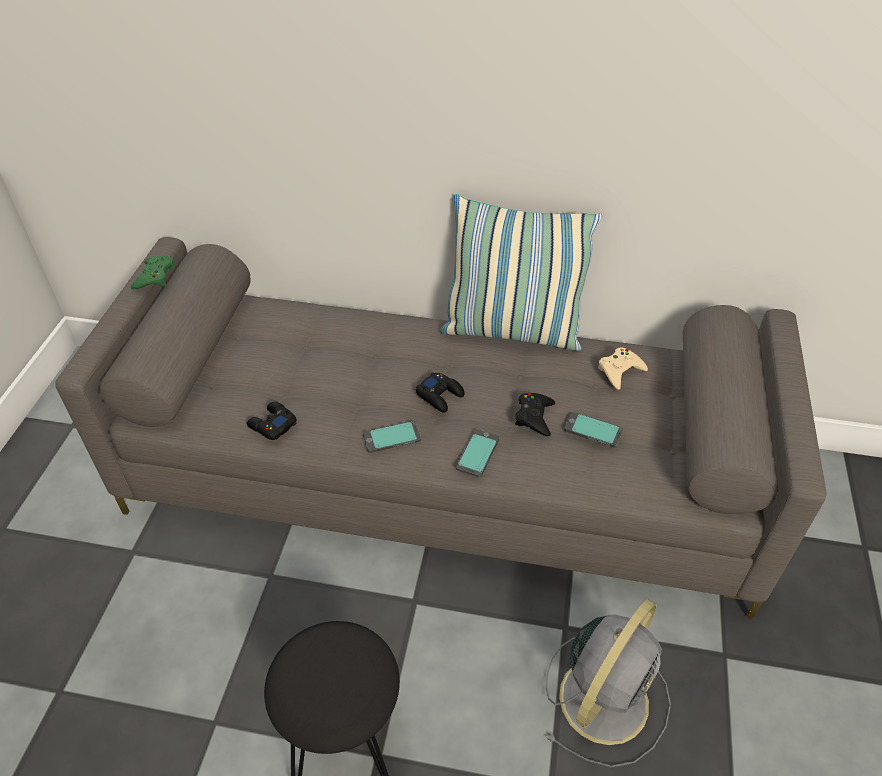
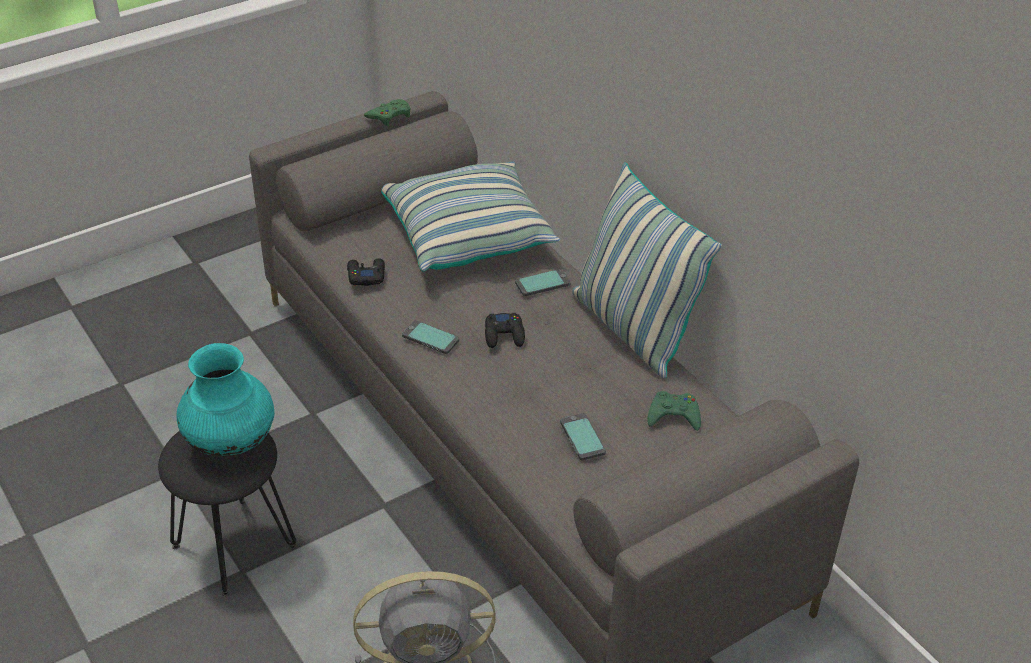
camera: 45 degrees right, 5 degrees down
(308, 339) = (468, 235): none -> pillow
(336, 659) = (231, 443): none -> turquoise vase
(477, 453) = (473, 390): phone -> phone (542, 283)
(534, 417) = (551, 397): black game controller -> none
(620, 371) = (674, 415): beige game controller -> green game controller

